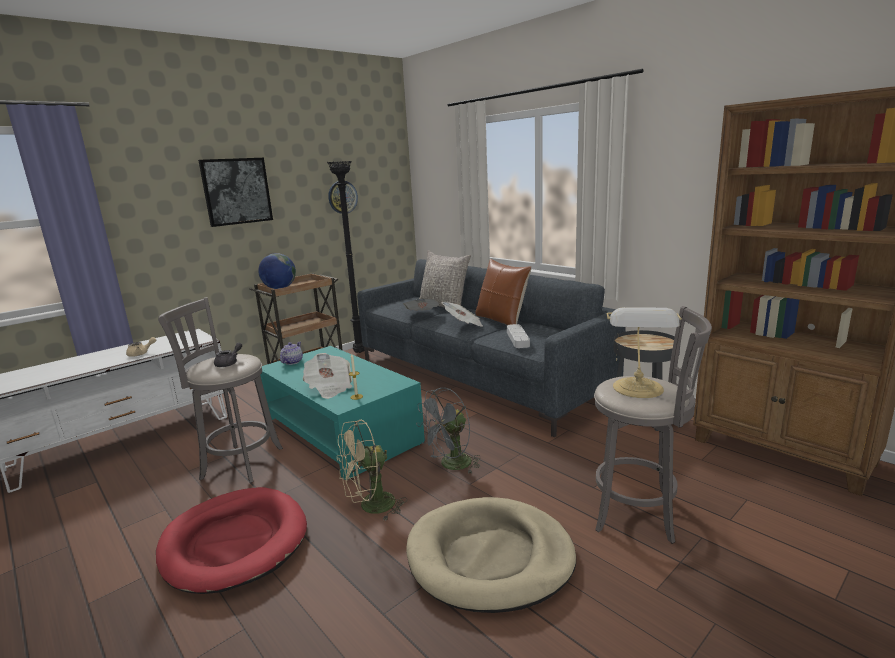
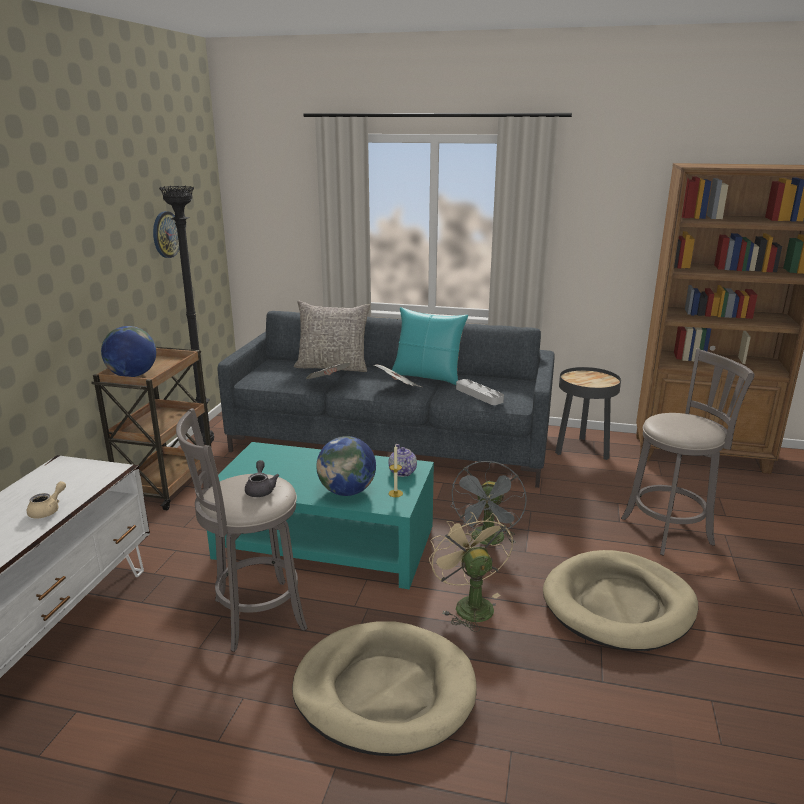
camera: 35 degrees left, 5 degrees up
(234, 542) = (384, 691): red dog bed -> beige dog bed
(236, 191) = (63, 239): picture -> none
(292, 362) = (240, 473): teapot -> teapot (402, 472)
(329, 388) = (347, 491): newspaper -> globe
(370, 507) = (469, 604): beige fan -> beige fan turned 135 degrees clockwise
(501, 320) = (427, 376): brown pillow -> turquoise pillow
(638, 389) = (685, 425): table lamp -> none

